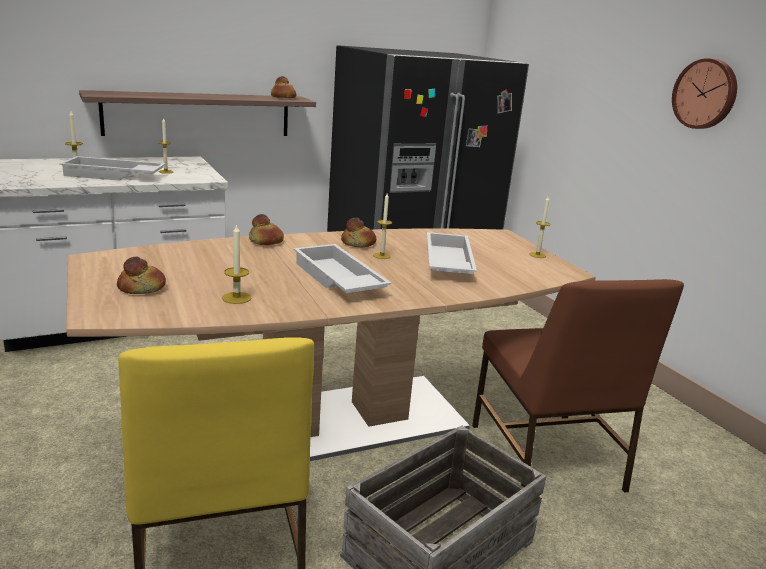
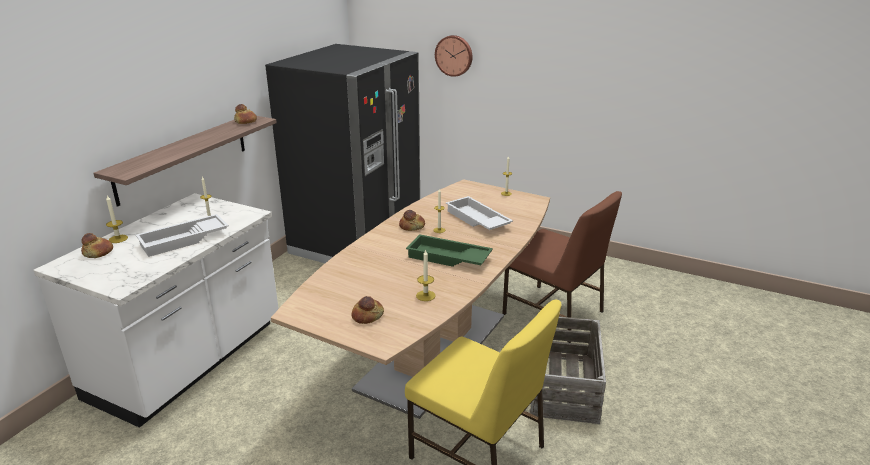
camera: 35 degrees left, 5 degrees up
(265, 242) = (362, 249): bread -> bread (98, 253)
(336, 279) = (448, 258): white tray -> green tray
(706, 94) = (554, 63): wall clock -> wall clock (454, 55)

